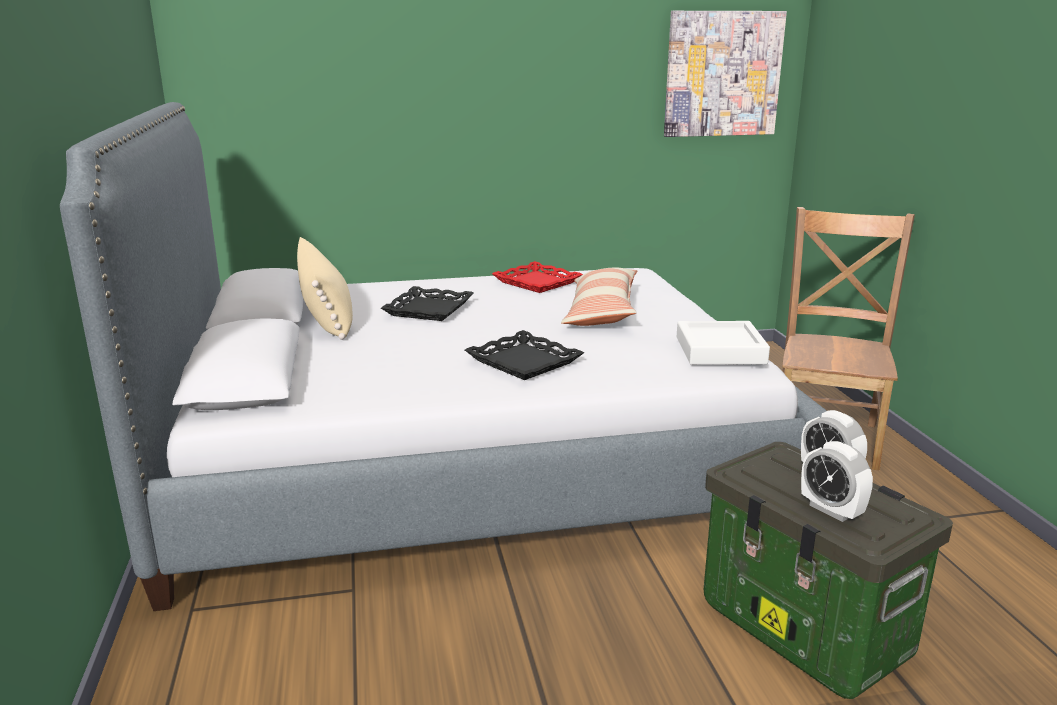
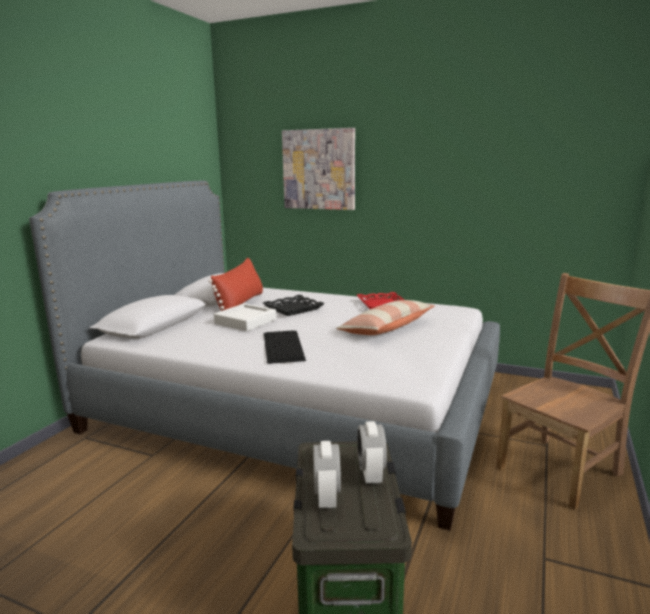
camera: 35 degrees right, 5 degrees down
(327, 316) = (240, 303): beige pillow -> red pillow
(524, 362) = (283, 346): black tray -> keyboard
(720, 350) = (411, 367): white tray -> white tray (245, 321)
(722, 74) = (566, 169): picture -> picture (319, 169)

